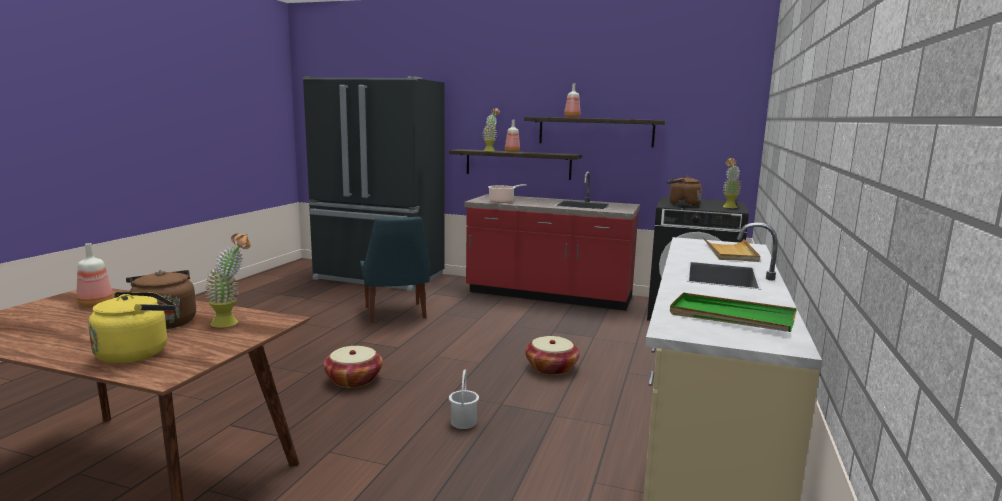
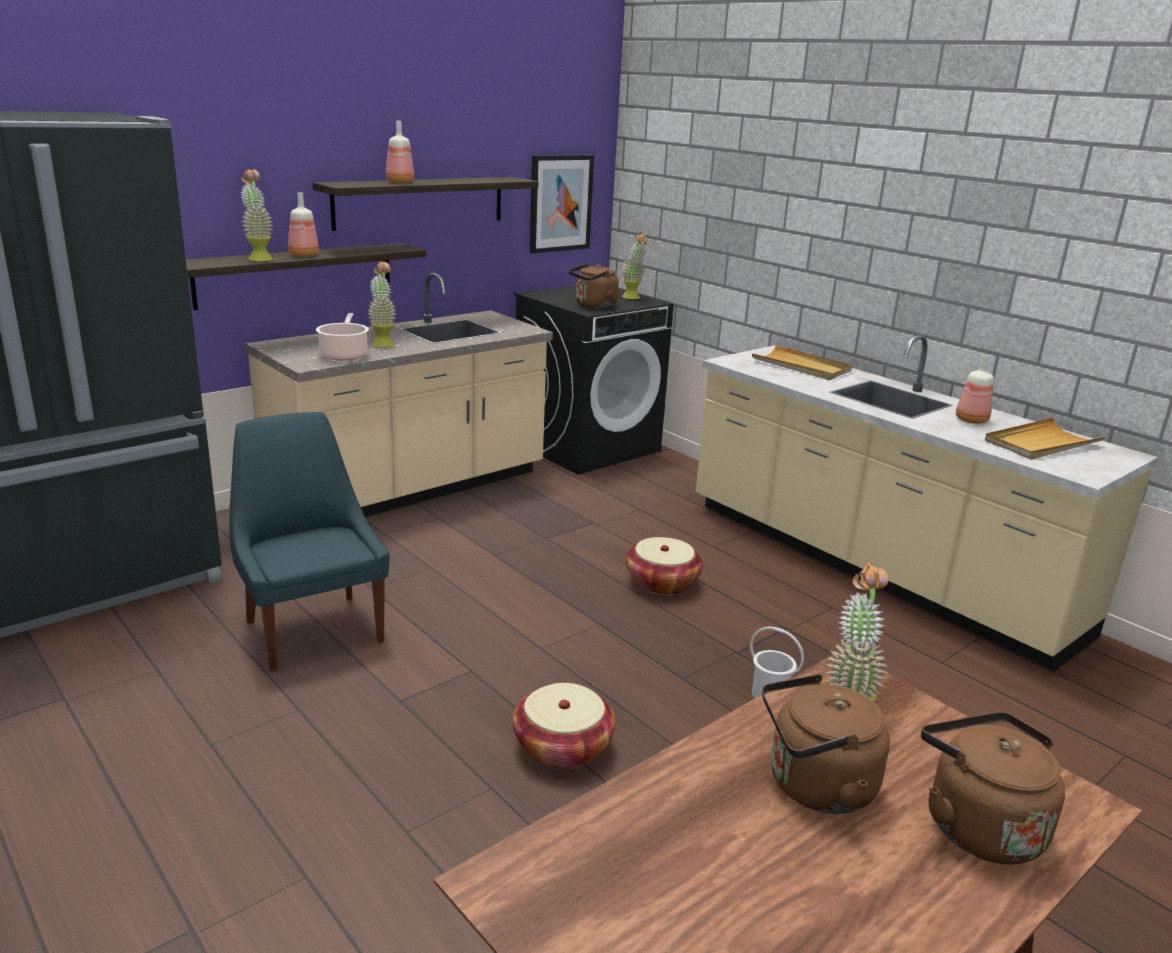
camera: 60 degrees left, 10 degrees up
(94, 304) = (634, 873): bottle -> bottle (972, 421)
(137, 353) = (977, 825): yellow kettle -> brown kettle
(395, 314) = (312, 629): blue chair -> blue chair turned 135 degrees counterclockwise
(534, 202) = (383, 343): none -> potted plant
(549, 295) = (410, 490): red counter -> beige counter
(708, 140) = (560, 203): none -> picture
(731, 316) = (1041, 443): green tray -> beige tray

